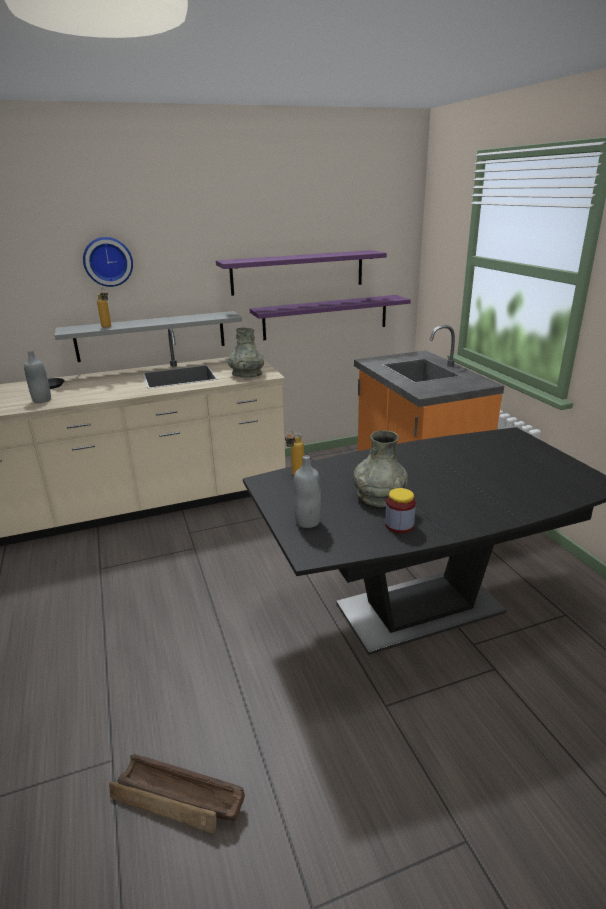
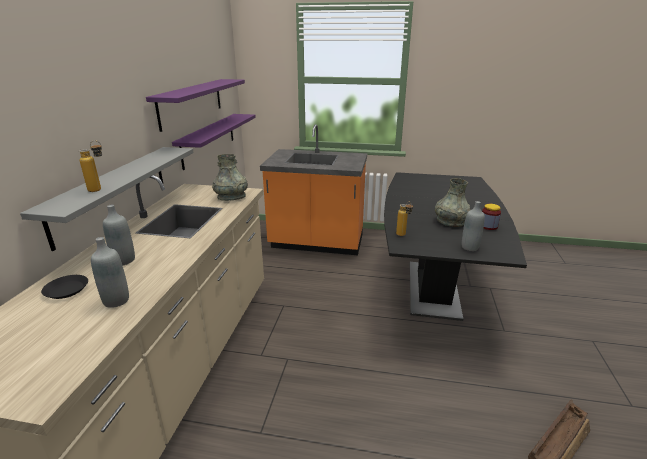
camera: 60 degrees left, 0 degrees up
(96, 384) = (124, 260): none -> grey bottle
(108, 261) = (62, 109): wall clock -> none

